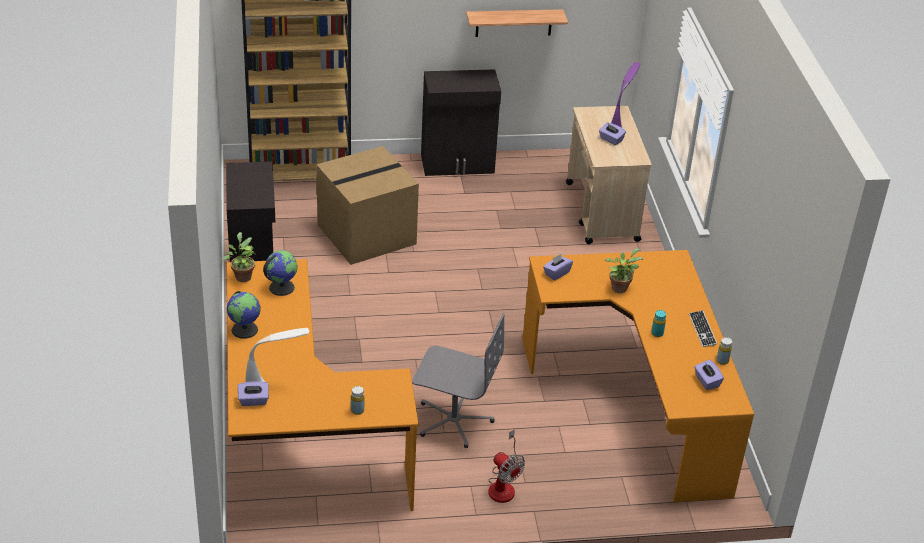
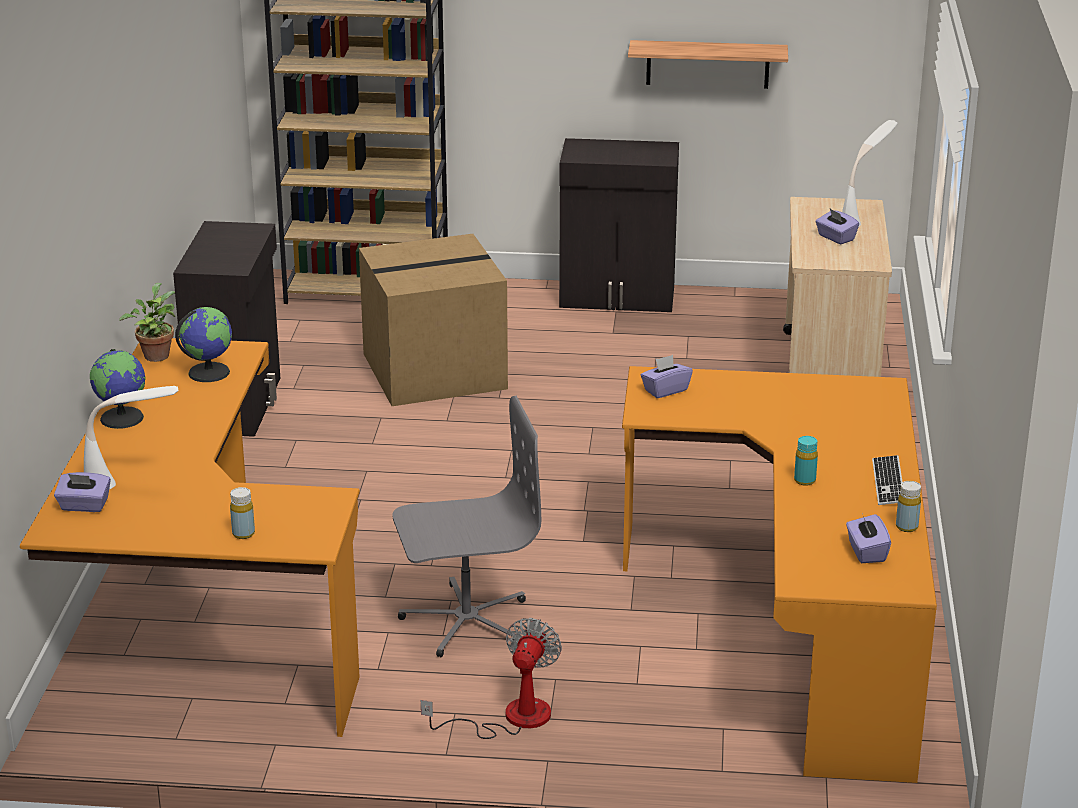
camera: 15 degrees right, 10 degrees down
(453, 420) = (465, 620): grey office chair -> grey office chair turned 45 degrees counterclockwise
(503, 485) = (510, 718): fan -> fan turned 135 degrees counterclockwise
(620, 287) = (766, 416): potted plant -> none
(622, 120) = (865, 216): purple table lamp -> white table lamp

